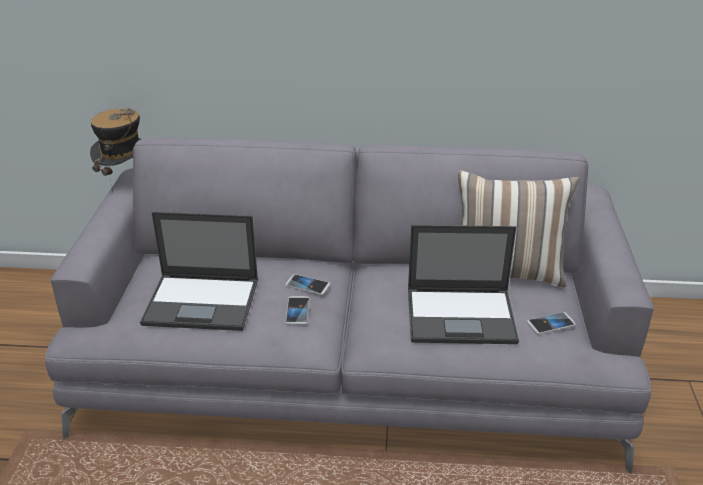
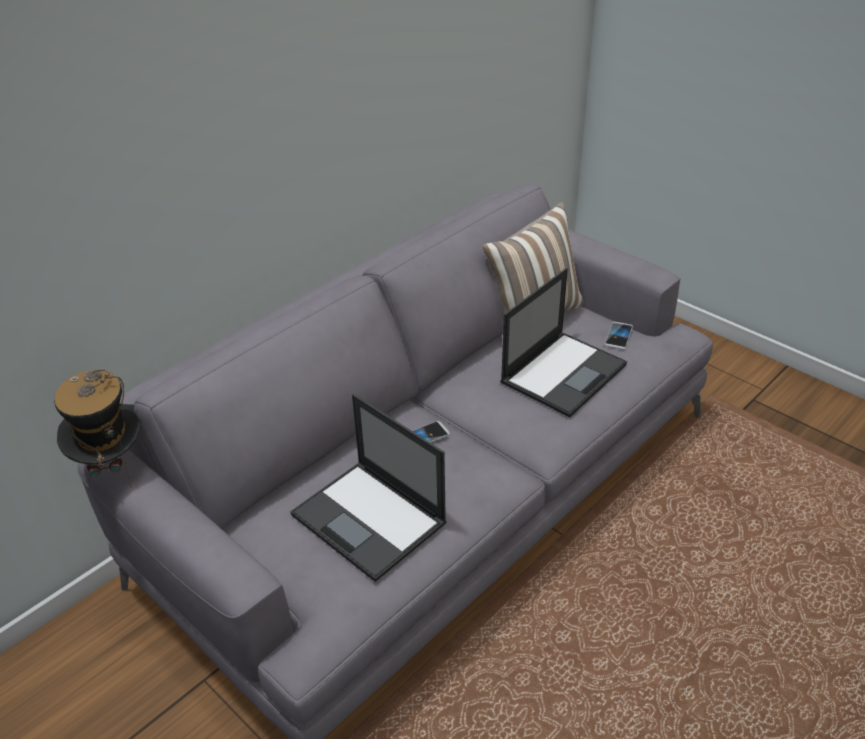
camera: 50 degrees left, 5 degrees up
(203, 302) = (370, 520): laptop -> laptop turned 90 degrees clockwise
(297, 311) = (455, 462): phone -> none

